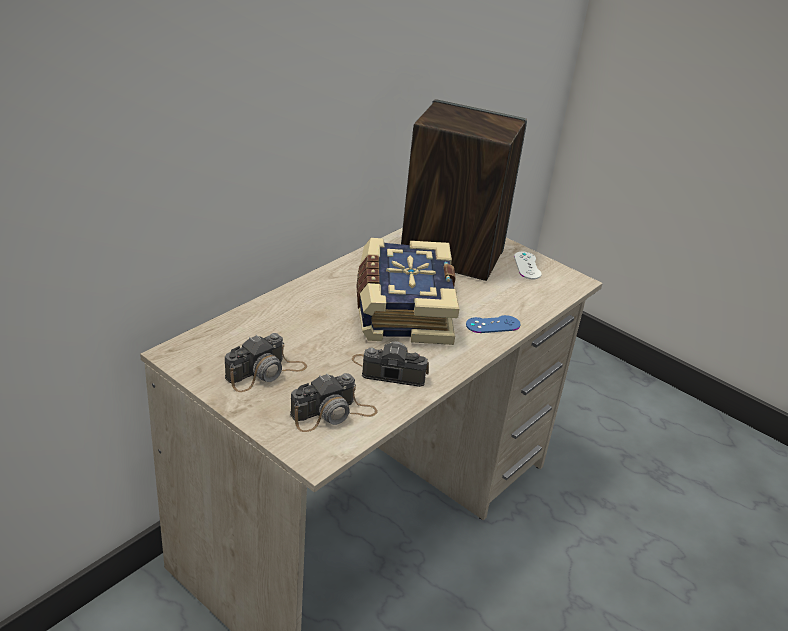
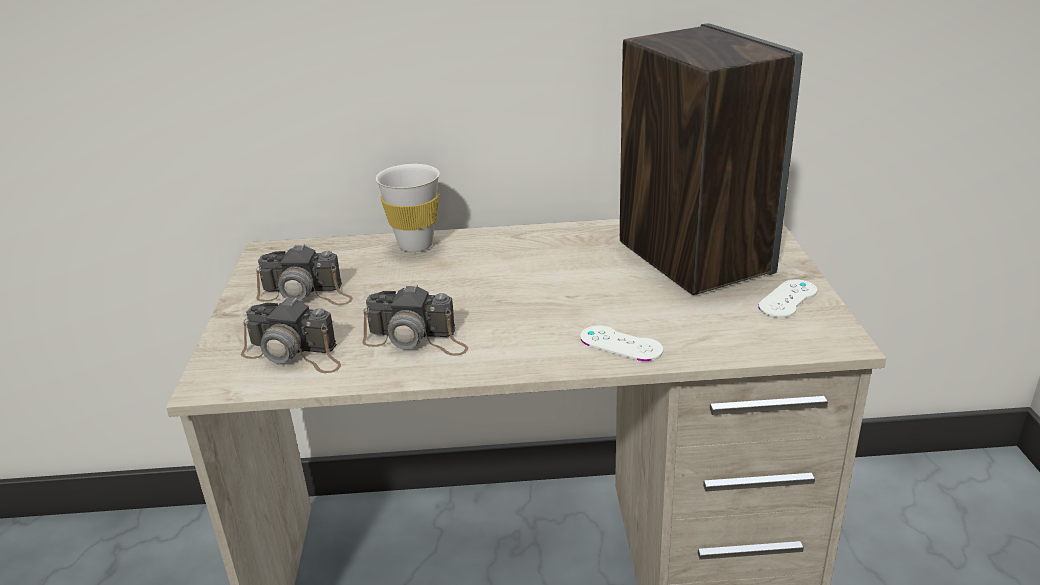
camera: 50 degrees right, 5 degrees down
(277, 307) = (415, 245): none -> white cup
(389, 370) = (417, 339): camera -> camera turned 135 degrees clockwise
(402, 309) = (536, 289): book -> none
(493, 324) = (621, 344): blue game controller -> white game controller

